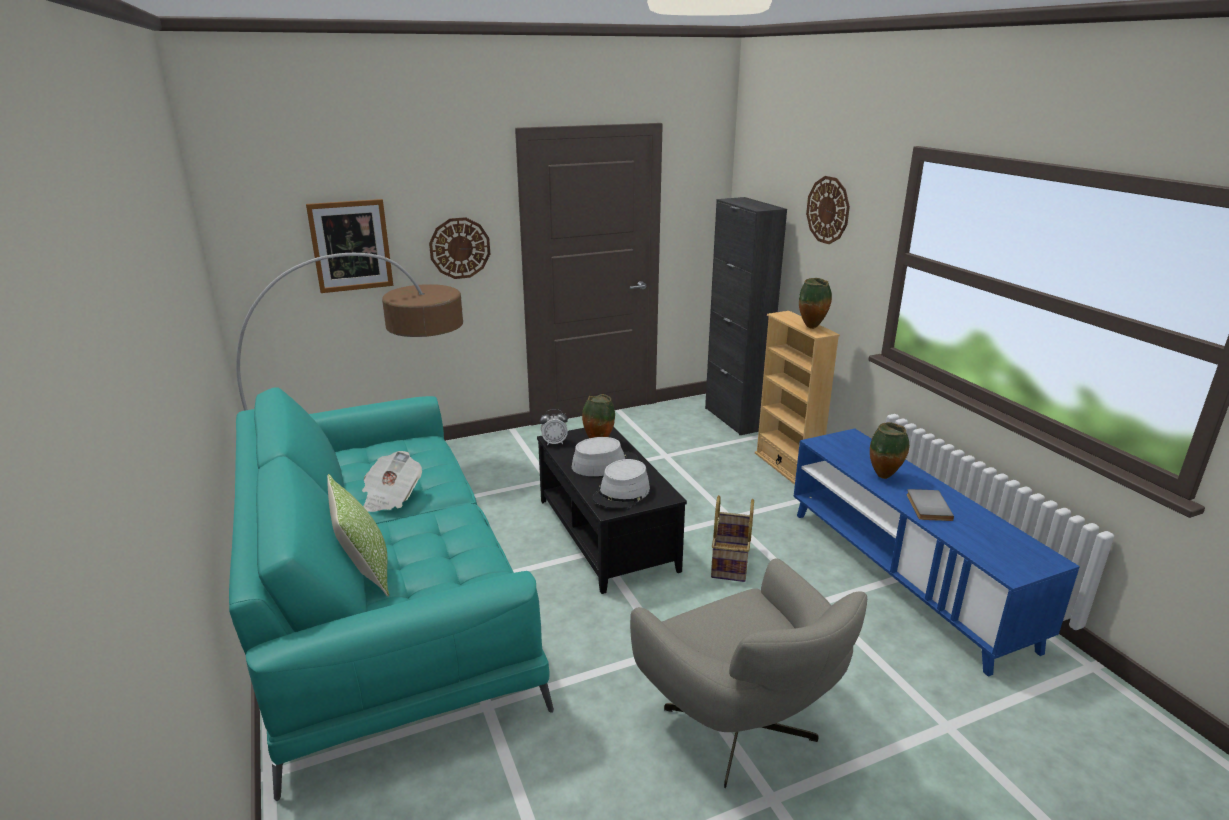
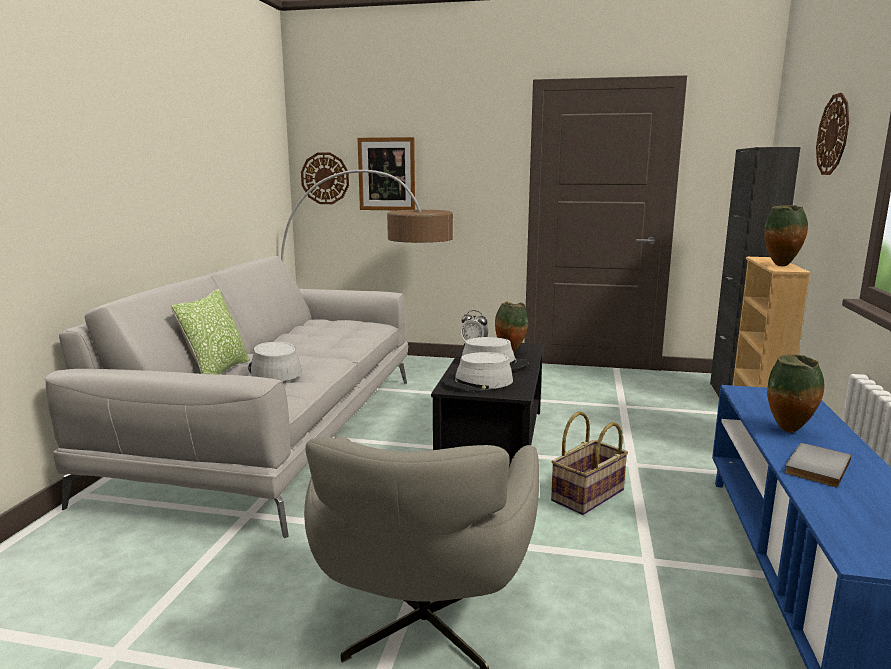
camera: 35 degrees right, 10 degrees down
(384, 600) = (276, 430): turquoise sofa -> grey sofa
(391, 497) = (301, 343): newspaper -> none
(426, 547) = (274, 370): none -> grey hat
(460, 248) = (473, 184): wall clock -> wall clock (325, 178)

